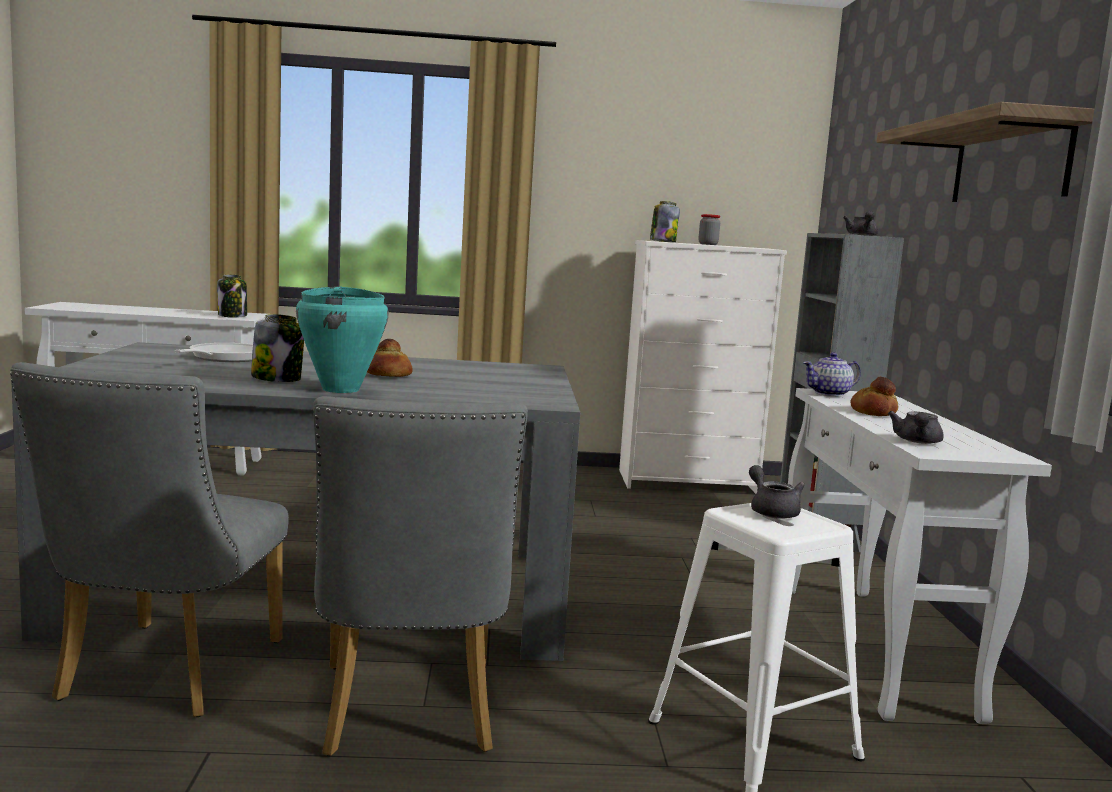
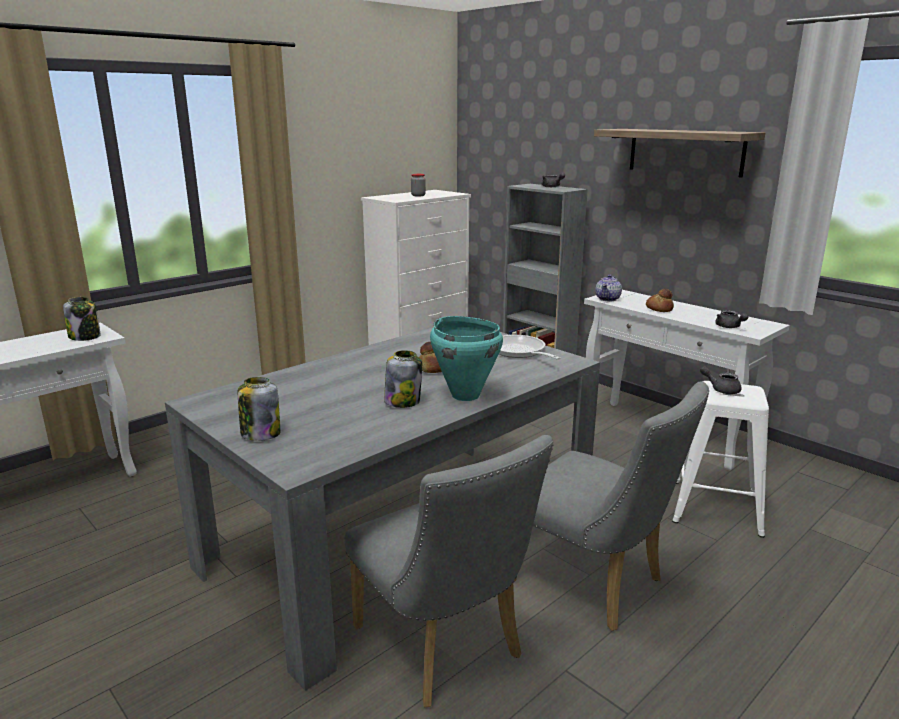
camera: 40 degrees left, 10 degrees up
(224, 358) = (295, 394): frying pan -> frying pan (520, 352)
(662, 241) = (394, 199): jar -> jar (260, 434)

